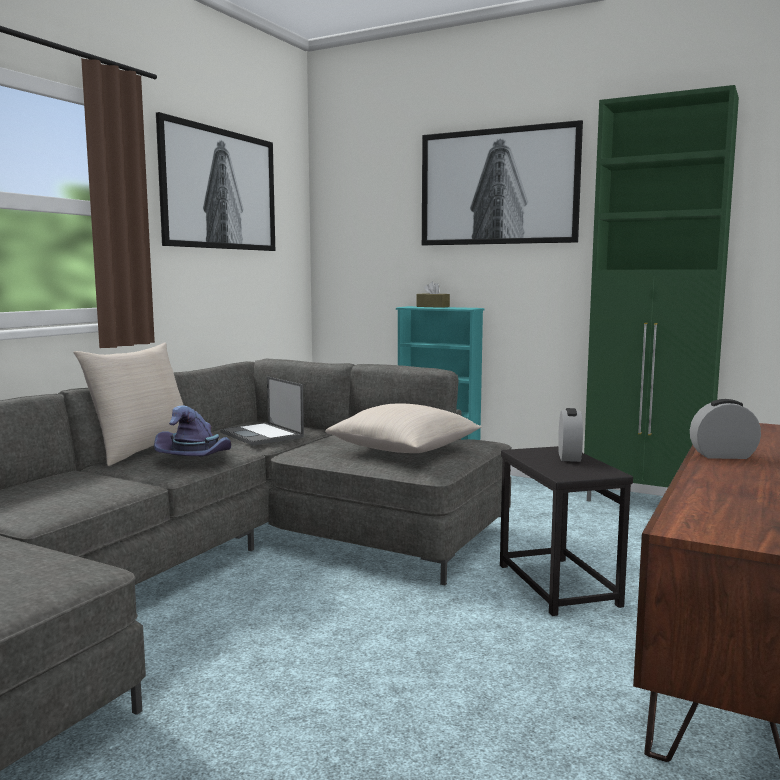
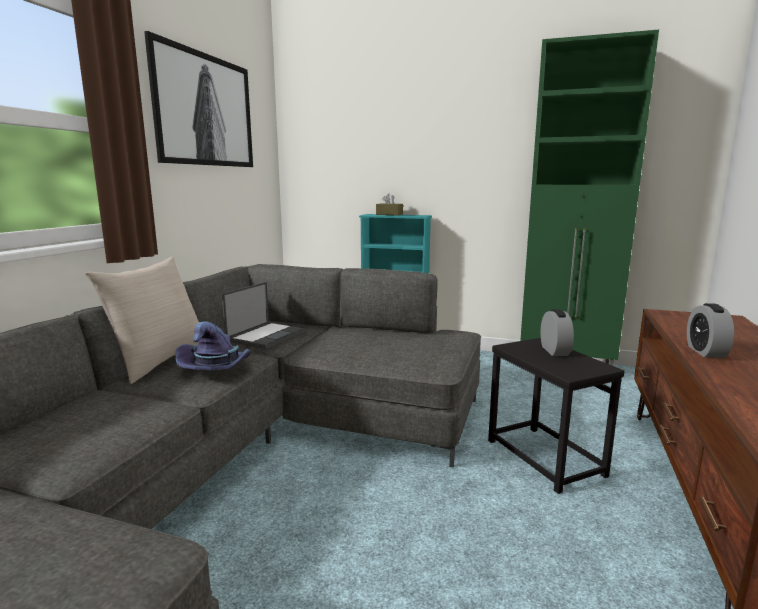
camera: 10 degrees left, 5 degrees up
(262, 435) = (267, 335): laptop -> laptop turned 105 degrees counterclockwise
(404, 450) = (401, 346): beige pillow -> none
(498, 187) = (444, 114): picture -> none
(723, 456) = (705, 352): alarm clock -> alarm clock turned 75 degrees counterclockwise

